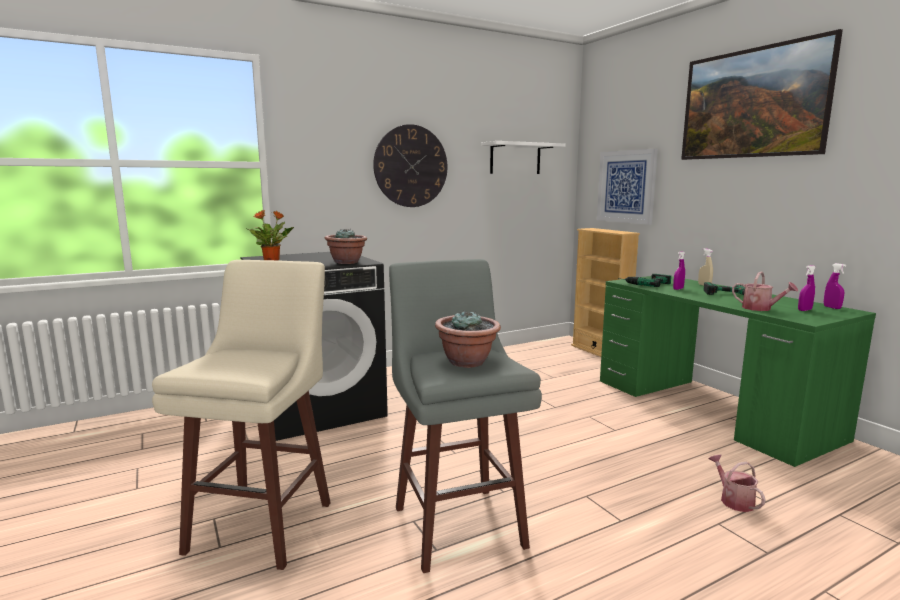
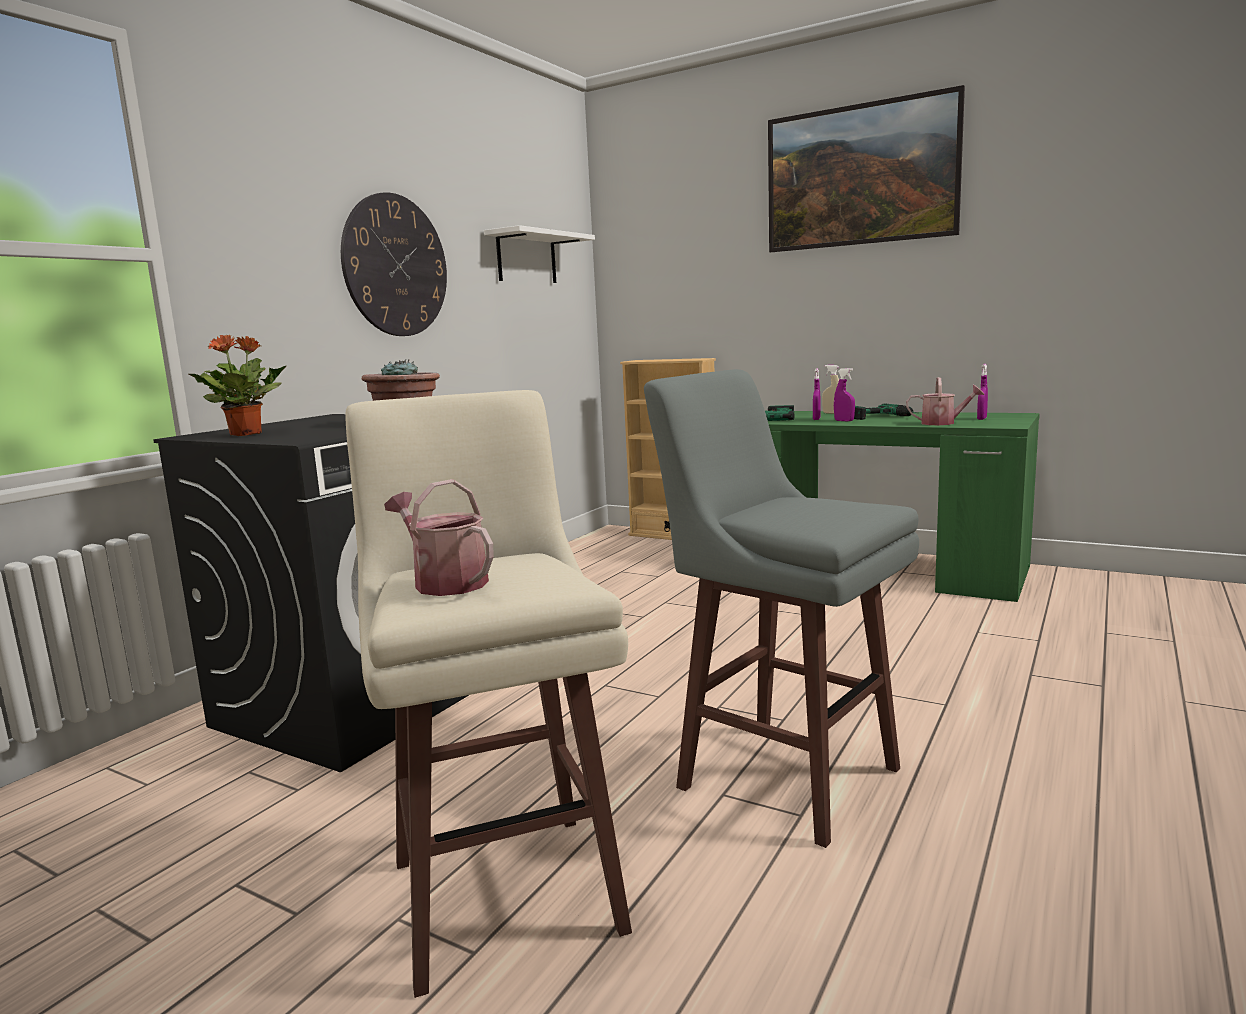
camera: 30 degrees left, 0 degrees up
(467, 362) = (821, 510): potted plant -> none
(626, 186) = (684, 296): picture -> none
(733, 500) = (1012, 648): watering can -> watering can (445, 582)
(832, 307) = (996, 414): purple spray bottle -> purple spray bottle (844, 421)

